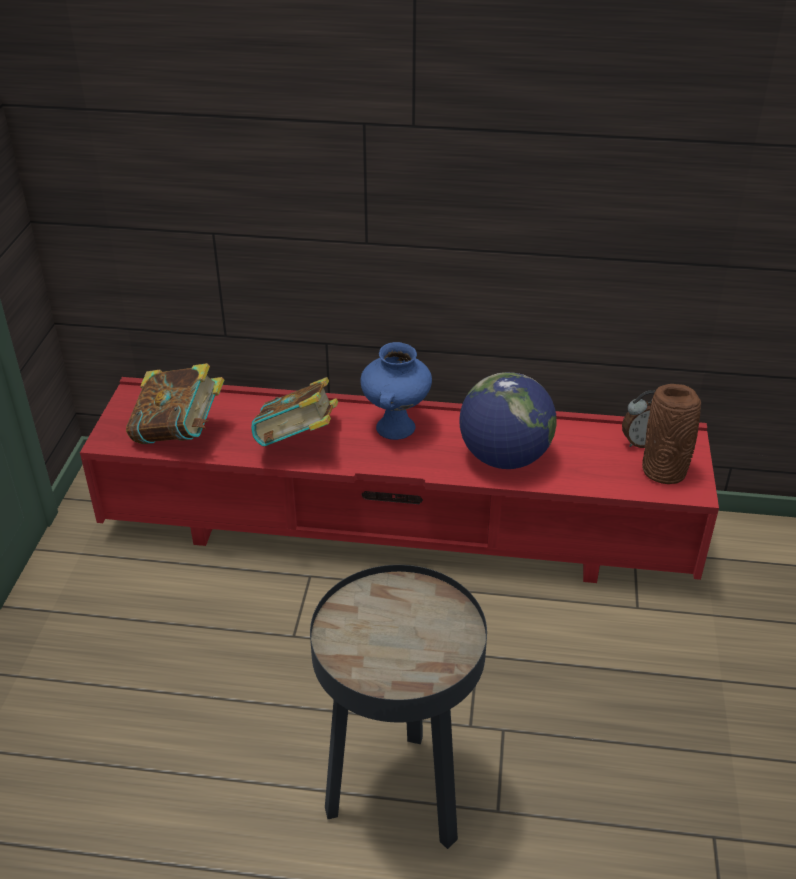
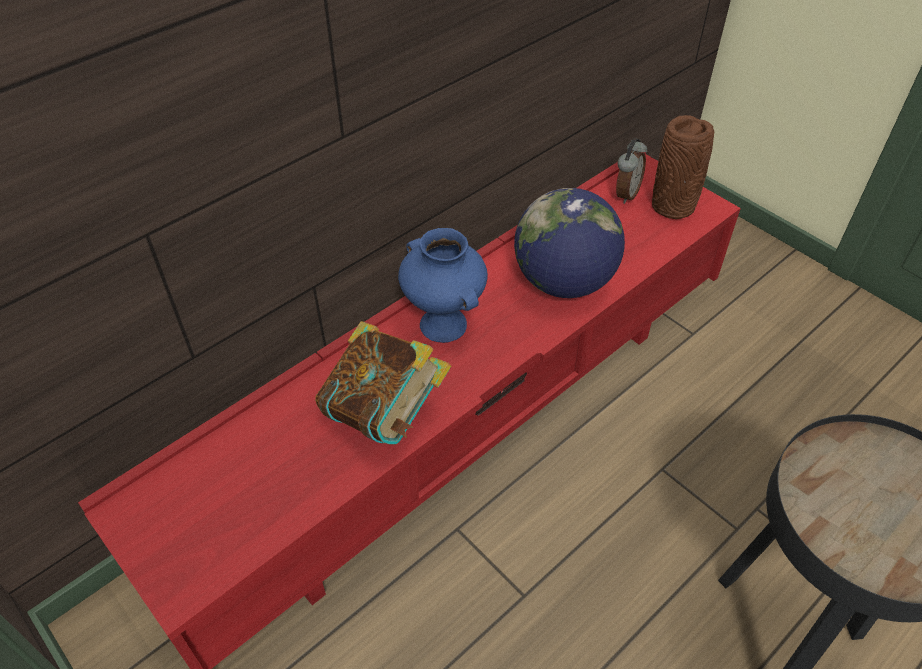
camera: 50 degrees left, 10 degrees up
(179, 434) = (252, 508): book -> none

